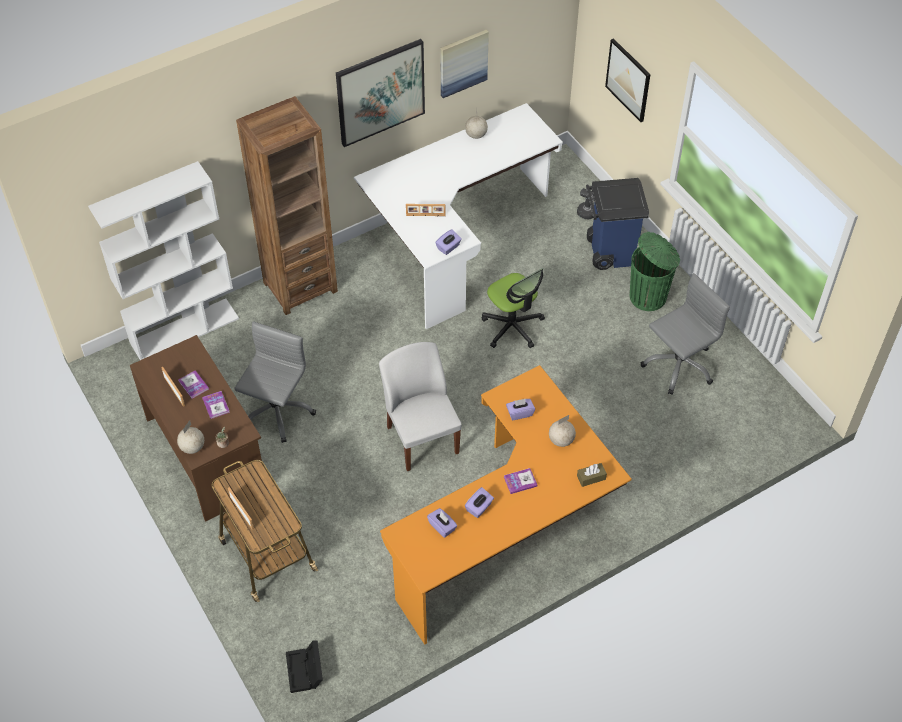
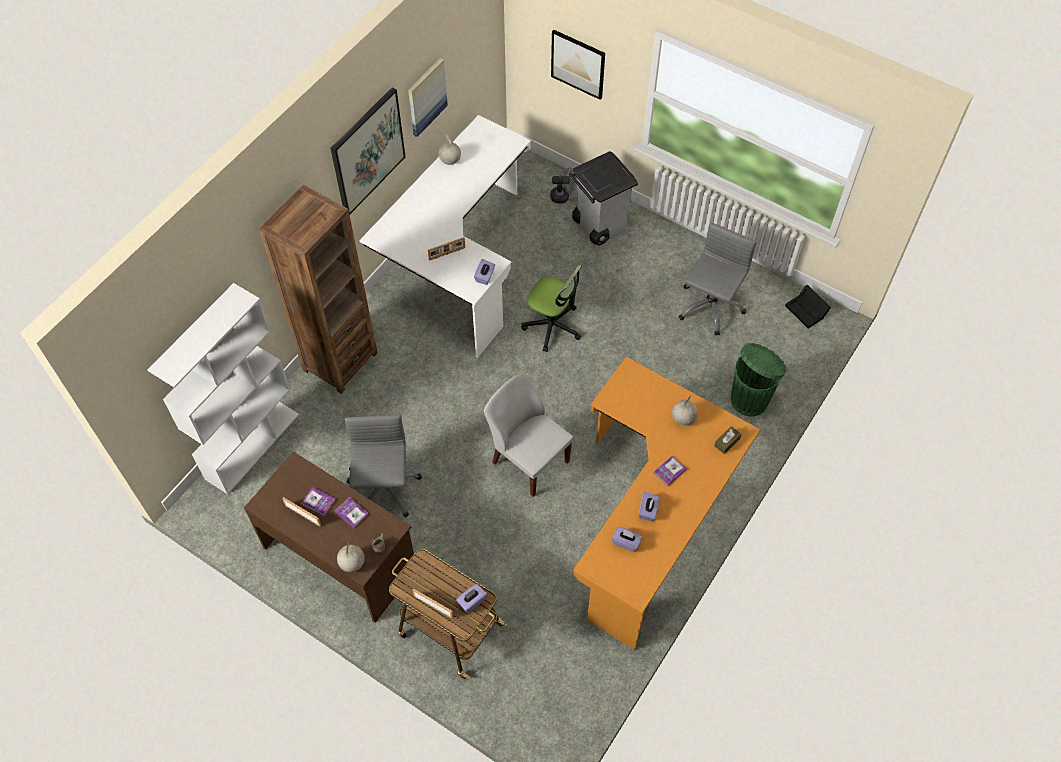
camera: 25 degrees left, 5 degrees up
(305, 671) = (544, 723): black storage box -> black storage box (807, 311)
(520, 413) = (634, 408): purple tissue box -> purple tissue box (472, 601)
(609, 252) = (598, 226): blue trash can -> grey trash can
(649, 296) = (653, 254): green trash can -> green trash can (750, 399)

